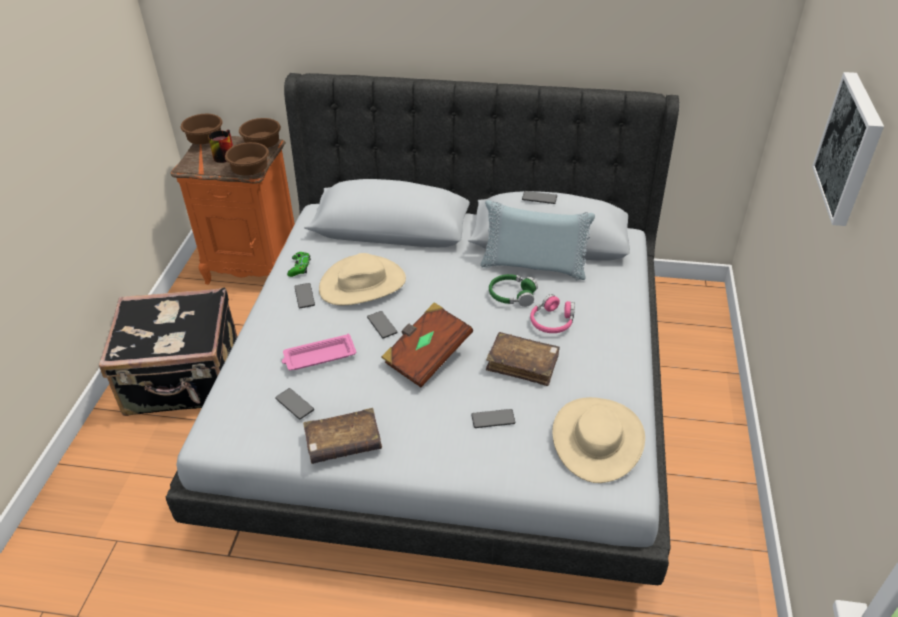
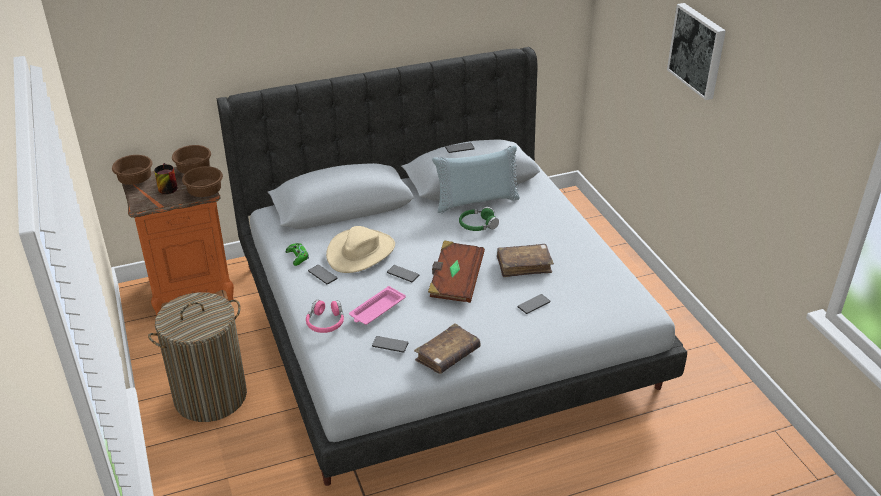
camera: 30 degrees left, 5 degrees down
(184, 380) = (211, 396): black suitcase -> laundry basket
(552, 321) = (520, 232): pink headphones -> pink headphones (325, 322)
(597, 439) = (608, 292): beige hat -> none

